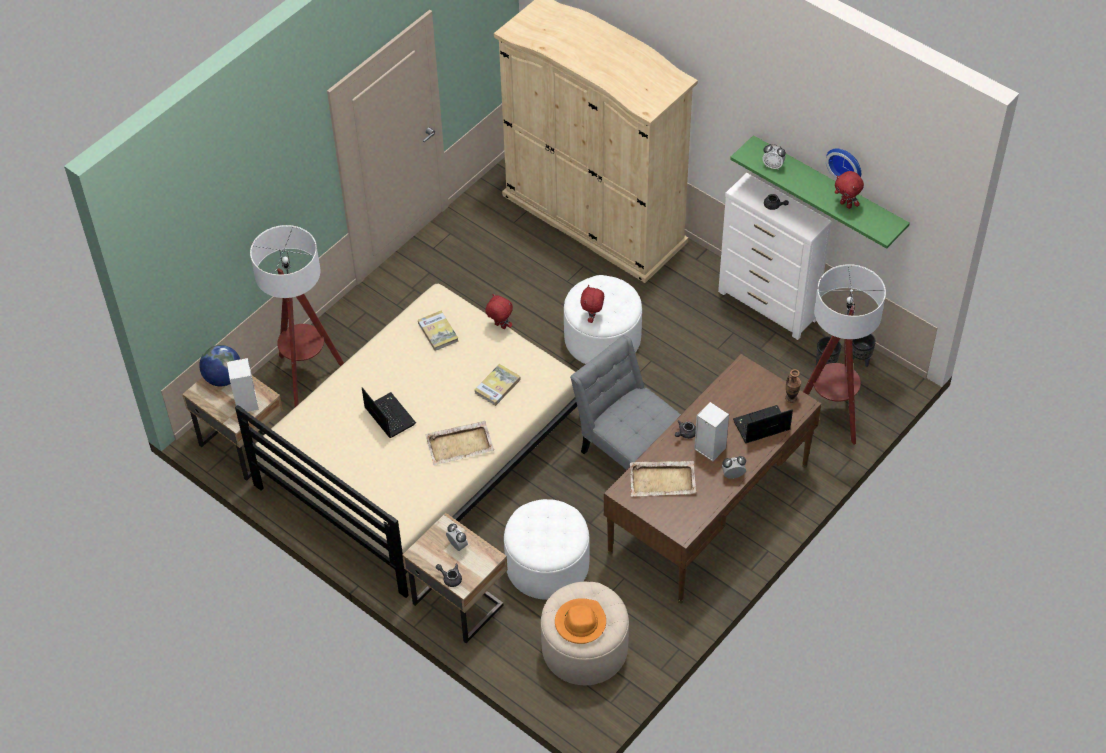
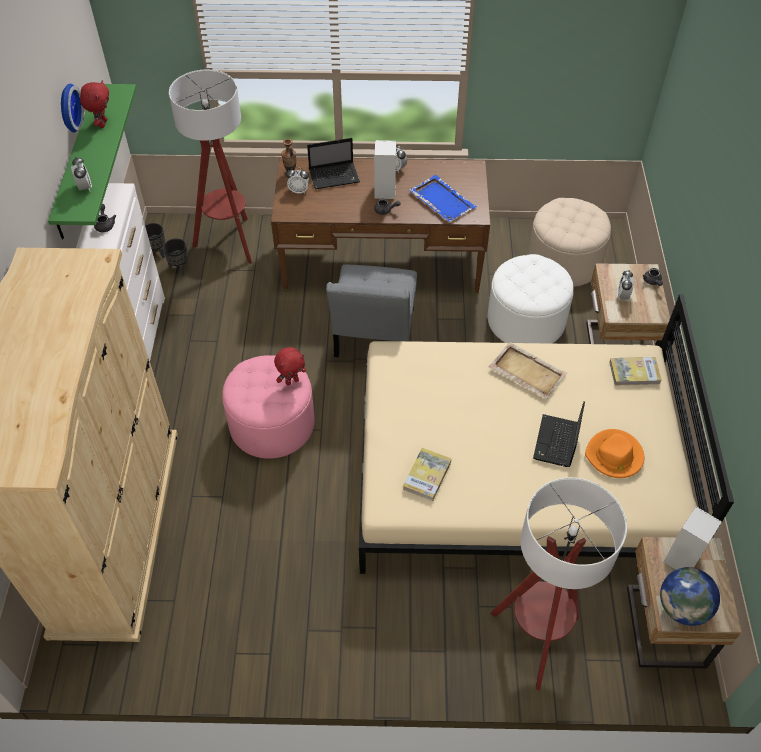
camera: 130 degrees left, 0 degrees up
(497, 386) = (442, 386): book -> book (634, 373)
(499, 326) = (373, 431): red plush toy -> none
(580, 622) = (581, 218): orange hat -> orange hat (614, 456)
(602, 338) = (272, 424): white ottoman -> pink ottoman
(663, 480) = (441, 200): beige tray -> blue tray
(760, 426) = (335, 176): laptop -> laptop turned 45 degrees counterclockwise
(763, 391) = (299, 191): none -> alarm clock

